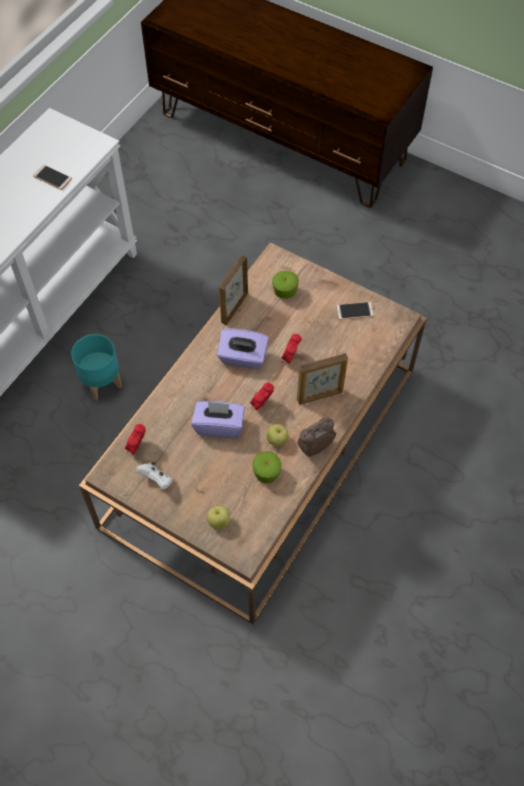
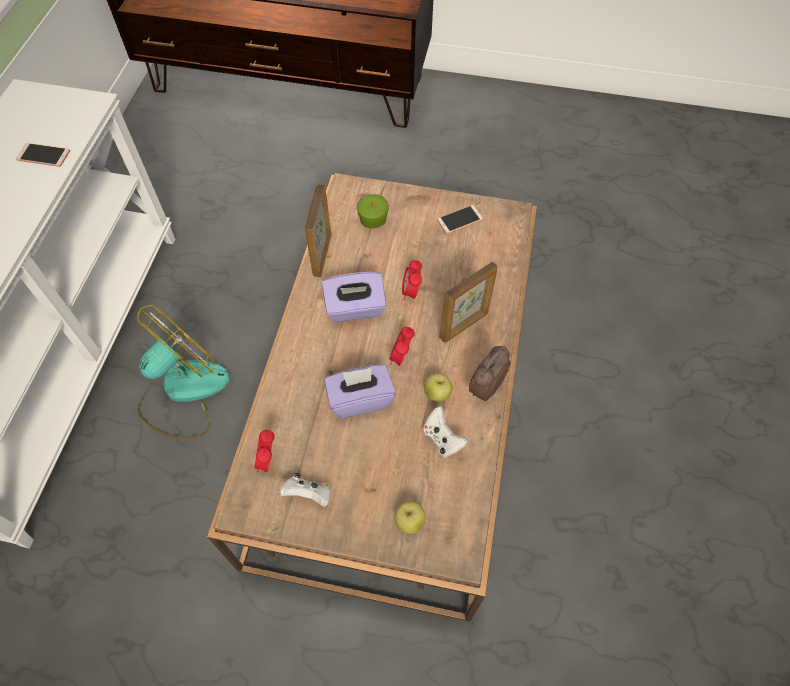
camera: 20 degrees left, 0 degrees up
(101, 382) = (183, 391): turquoise planter -> fan
(266, 473) = (442, 439): apple -> white game controller

